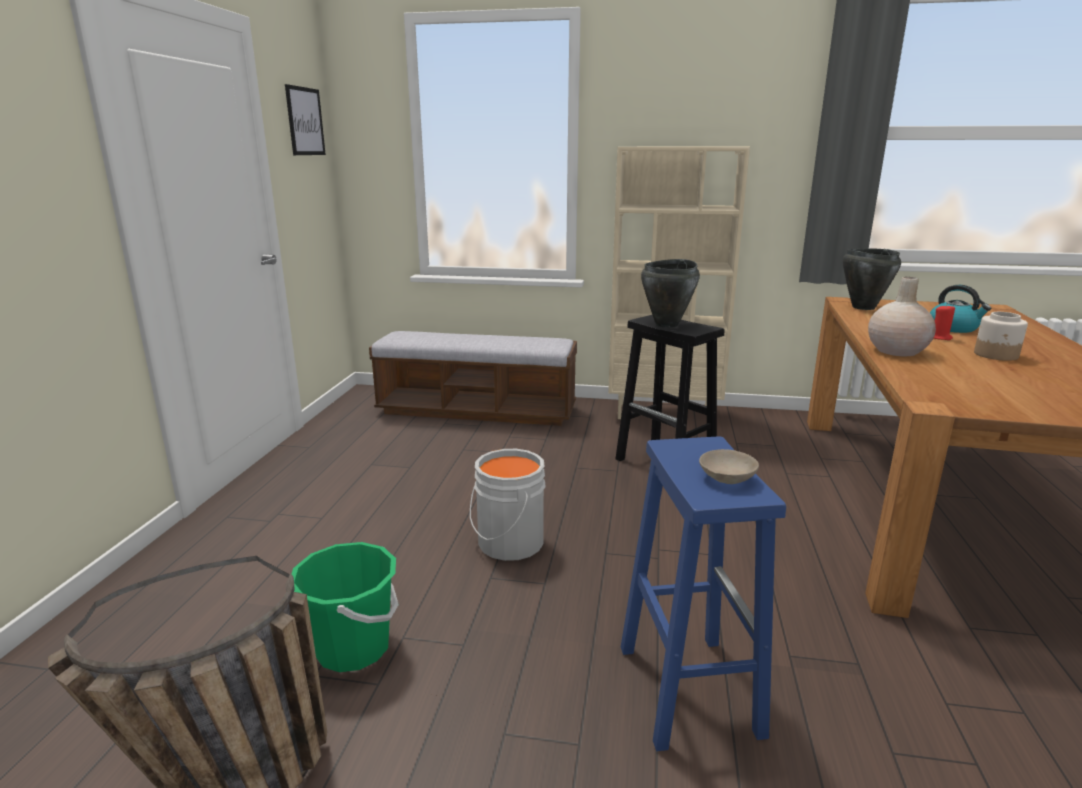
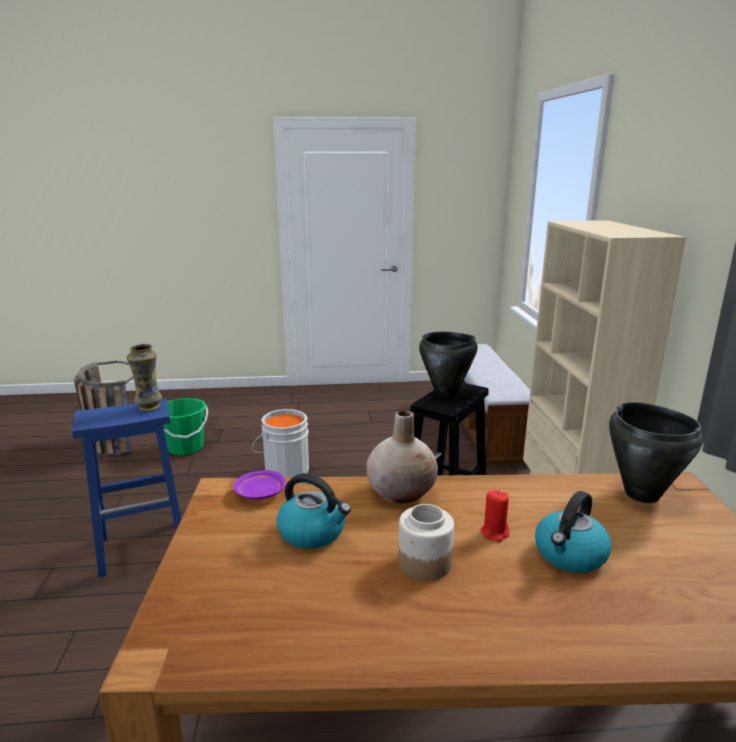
camera: 75 degrees right, 0 degrees up
(305, 121) = (469, 180): picture -> none
(688, 449) = (149, 407): none -> vase
(728, 477) = (109, 417): beige bowl -> none
(930, 391) = (260, 493): none -> purple plate
(983, 378) = (313, 532): none -> kettle

